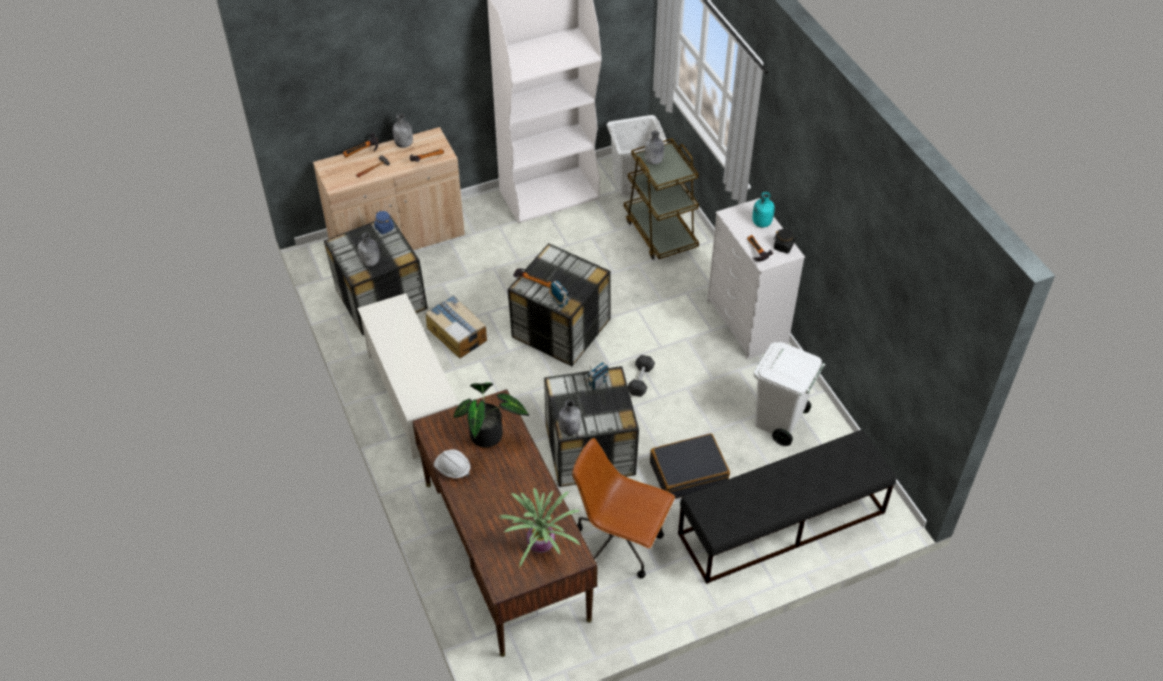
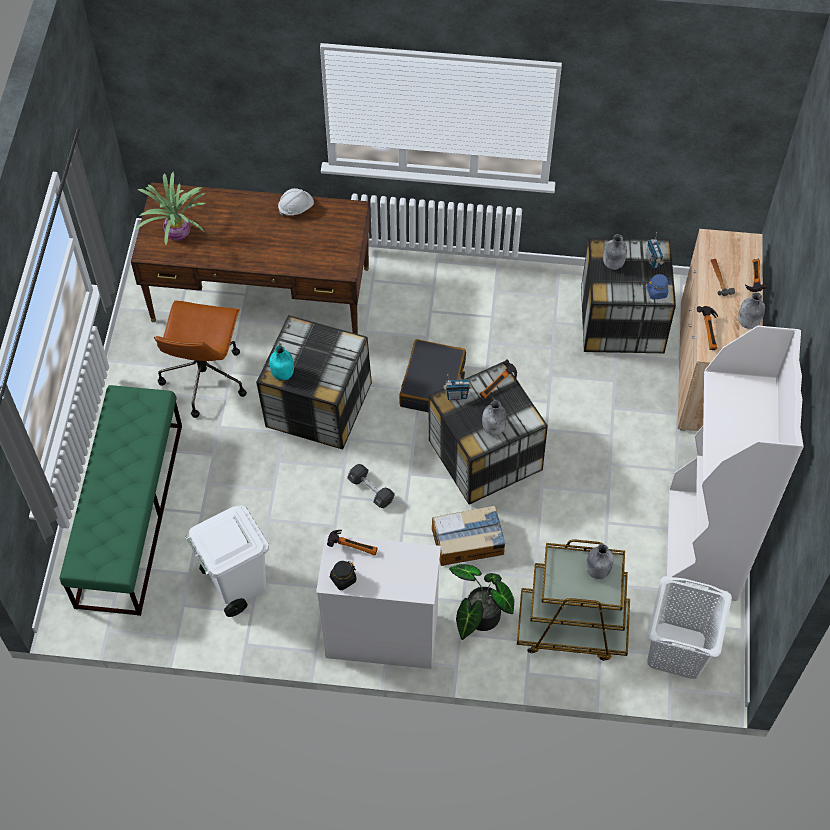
camera: 120 degrees right, 10 degrees up
(413, 398) = (473, 296): white shoe rack -> none
(457, 333) = (534, 363): cardboard box -> cardboard box (468, 542)
(489, 437) = (311, 246): potted plant -> potted plant (479, 617)
(569, 429) = (295, 329): grey bottle -> grey bottle (494, 428)
(597, 383) = (330, 375): radio -> radio (653, 261)
(620, 544) = (204, 377): brown office chair -> brown office chair turned 135 degrees clockwise
(688, 473) = (236, 470): black suitcase -> black suitcase (433, 384)
(761, 223) = (392, 580): turquoise bottle -> turquoise bottle (283, 373)
(781, 523) = (130, 513): black bench -> green bench

